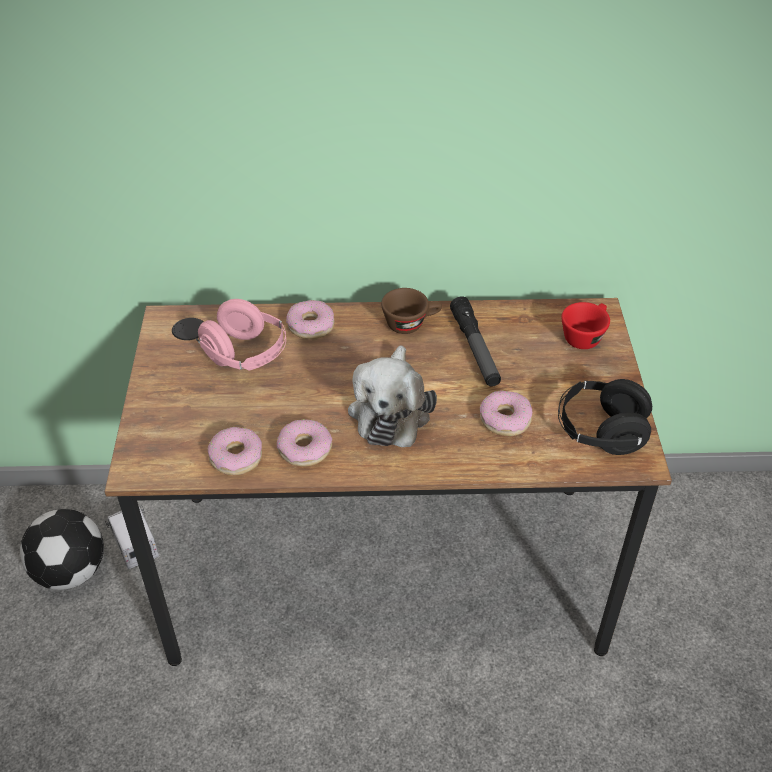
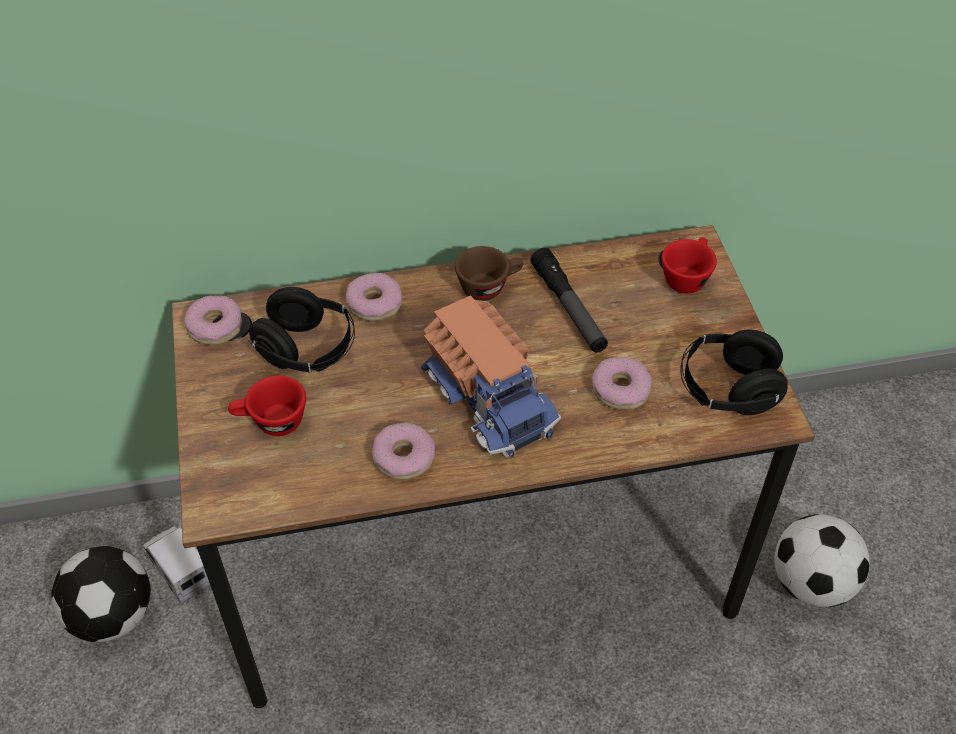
camera: 10 degrees left, 5 degrees up
(201, 407) = (271, 422): none -> red cup
(235, 457) = (326, 478): donut -> donut (214, 326)
(246, 355) = (307, 350): pink headphones -> black headphones
(390, 410) = (490, 396): plush toy -> toy truck
(681, 636) = (811, 583): none -> football

